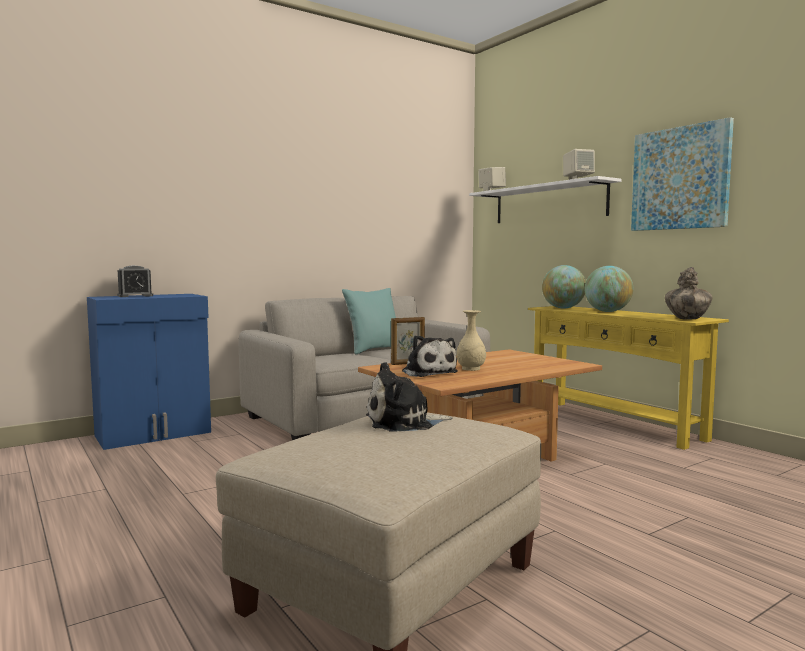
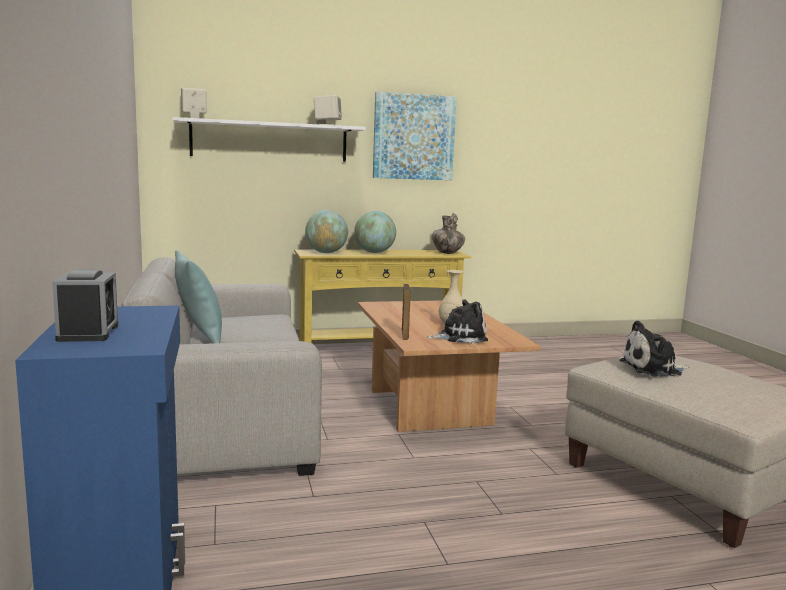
camera: 70 degrees left, 5 degrees up
(403, 423) = (653, 369): plush toy -> plush toy turned 75 degrees clockwise

